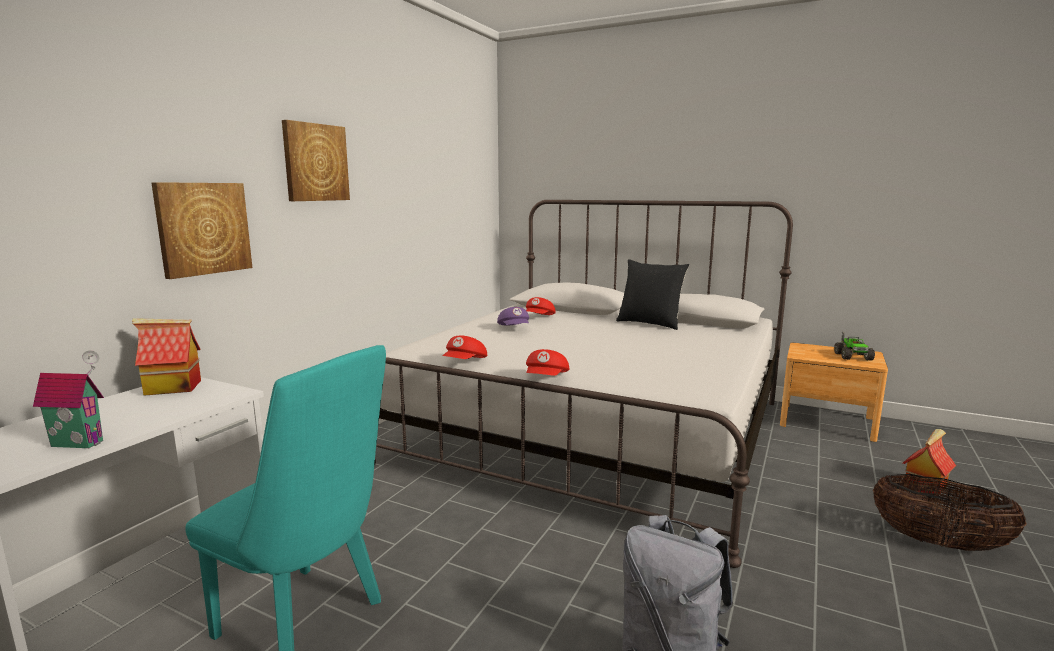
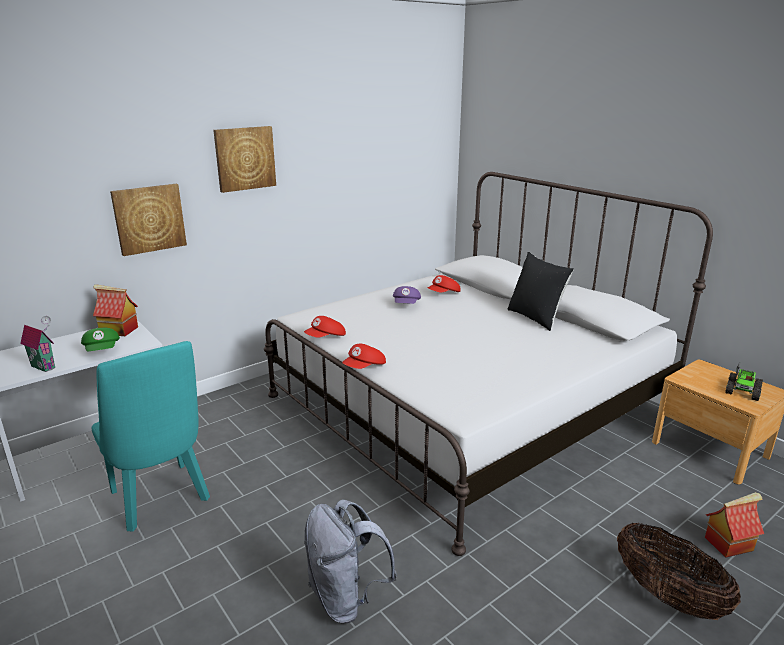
camera: 25 degrees right, 10 degrees up
(172, 410) = (103, 350): none -> green cap

